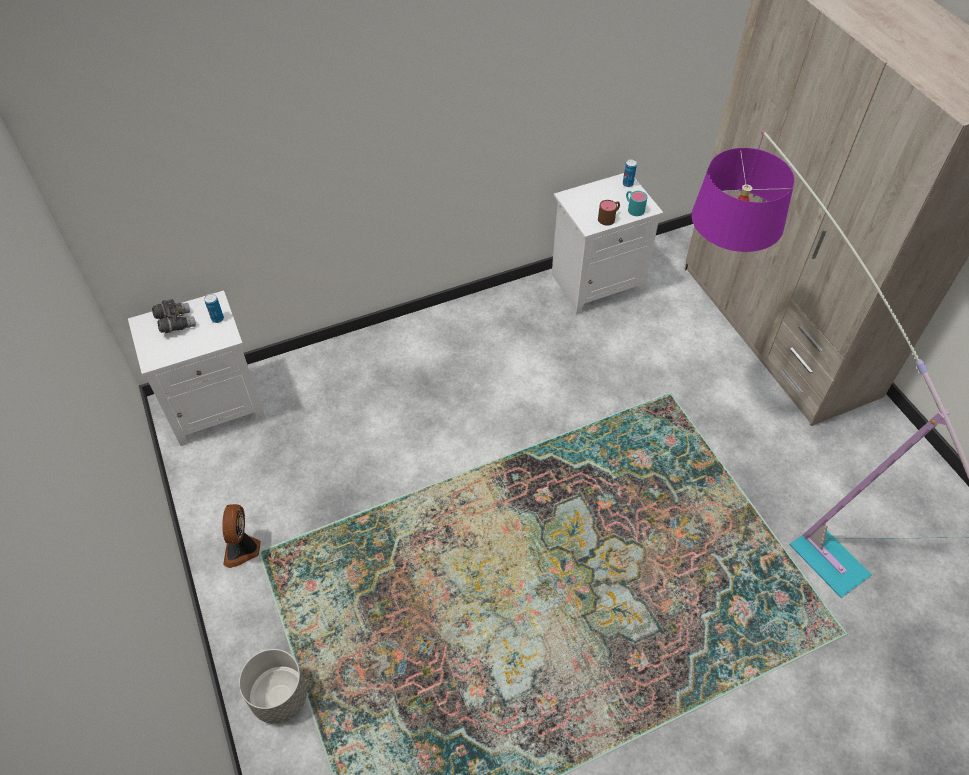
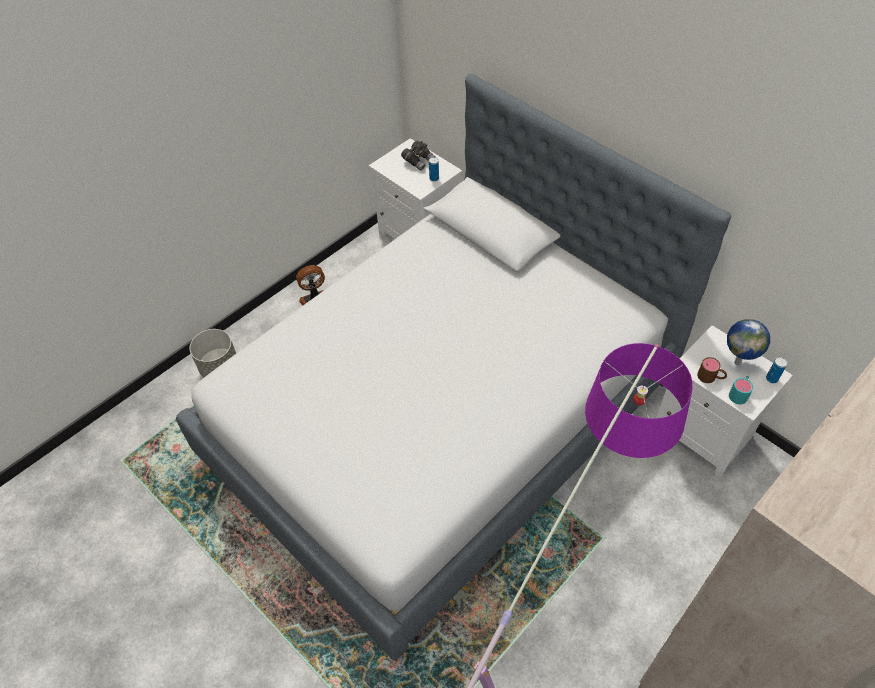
camera: 70 degrees right, 0 degrees up
(484, 474) = (441, 419): none -> bed
(601, 195) = (738, 362): none -> globe

